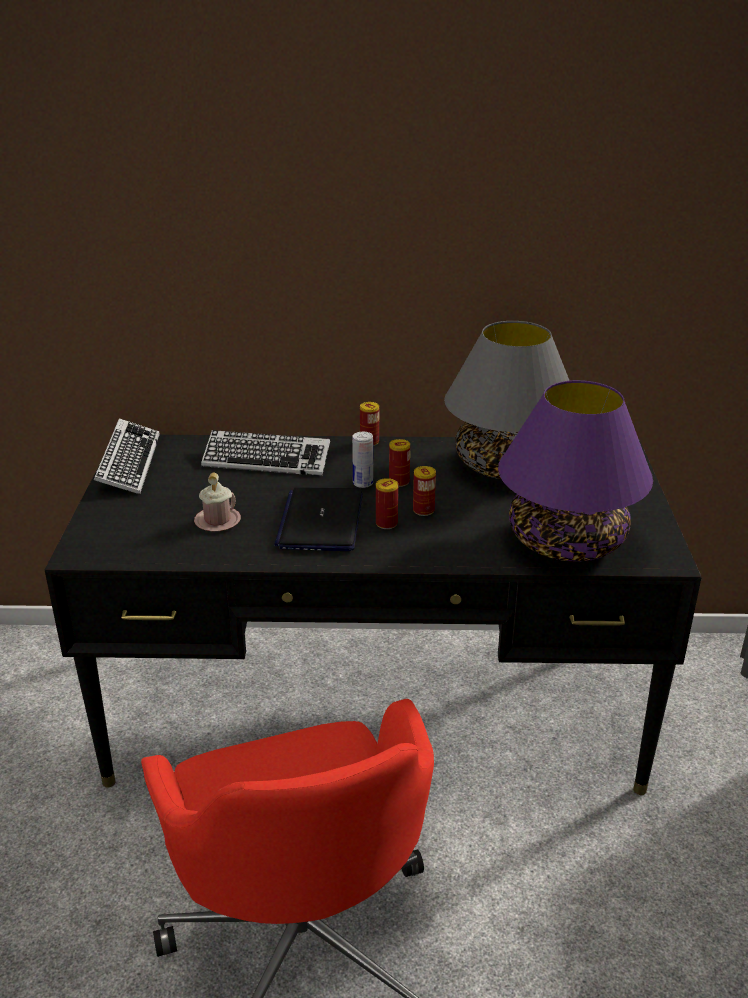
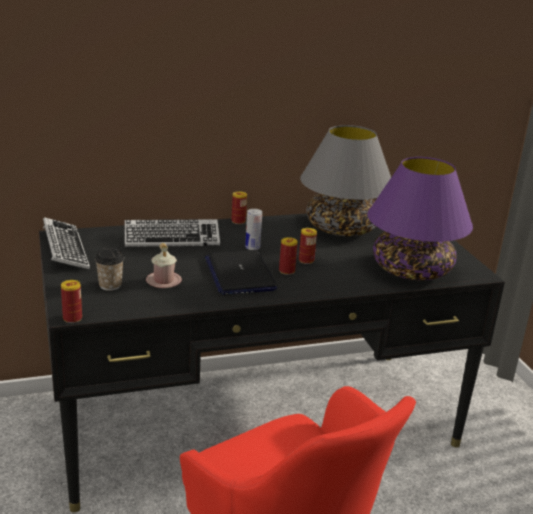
camera: 20 degrees left, 5 degrees down
(150, 519) = (110, 285): none -> cup
(399, 482) = (277, 244): can -> can (72, 318)

